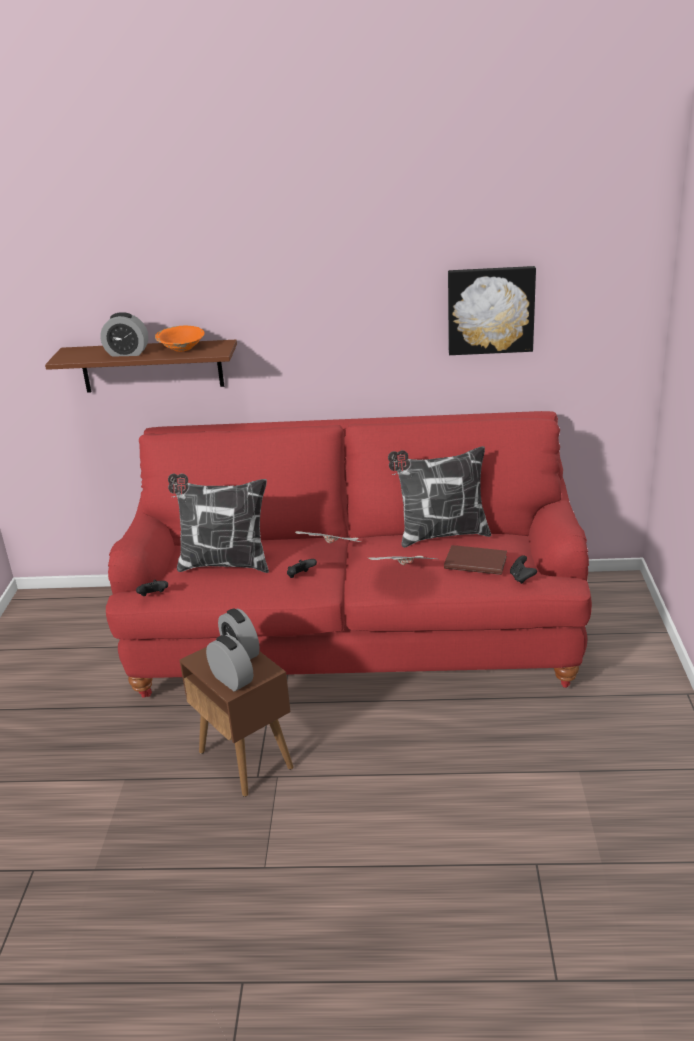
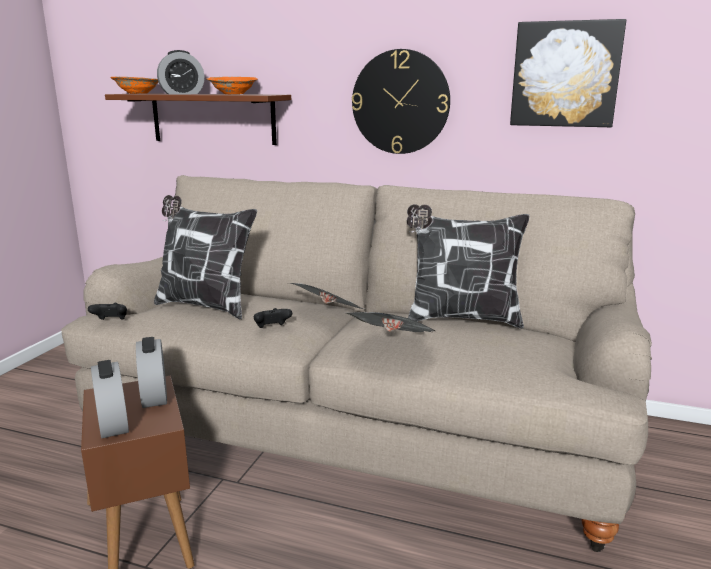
camera: 15 degrees right, 10 degrees down
(72, 354) = (137, 93): none -> orange bowl
(127, 353) = (182, 94): alarm clock -> alarm clock turned 45 degrees counterclockwise
(346, 340) = (400, 102): none -> wall clock
(355, 639) = (356, 431): red sofa -> beige sofa
(475, 561) = (489, 348): brown book -> none
(521, 578) = (547, 378): black game controller -> none

